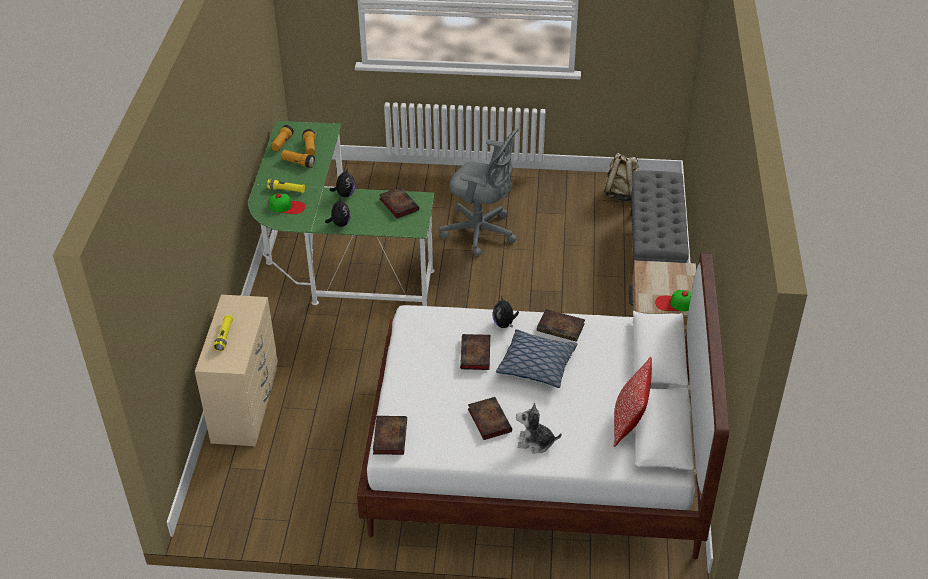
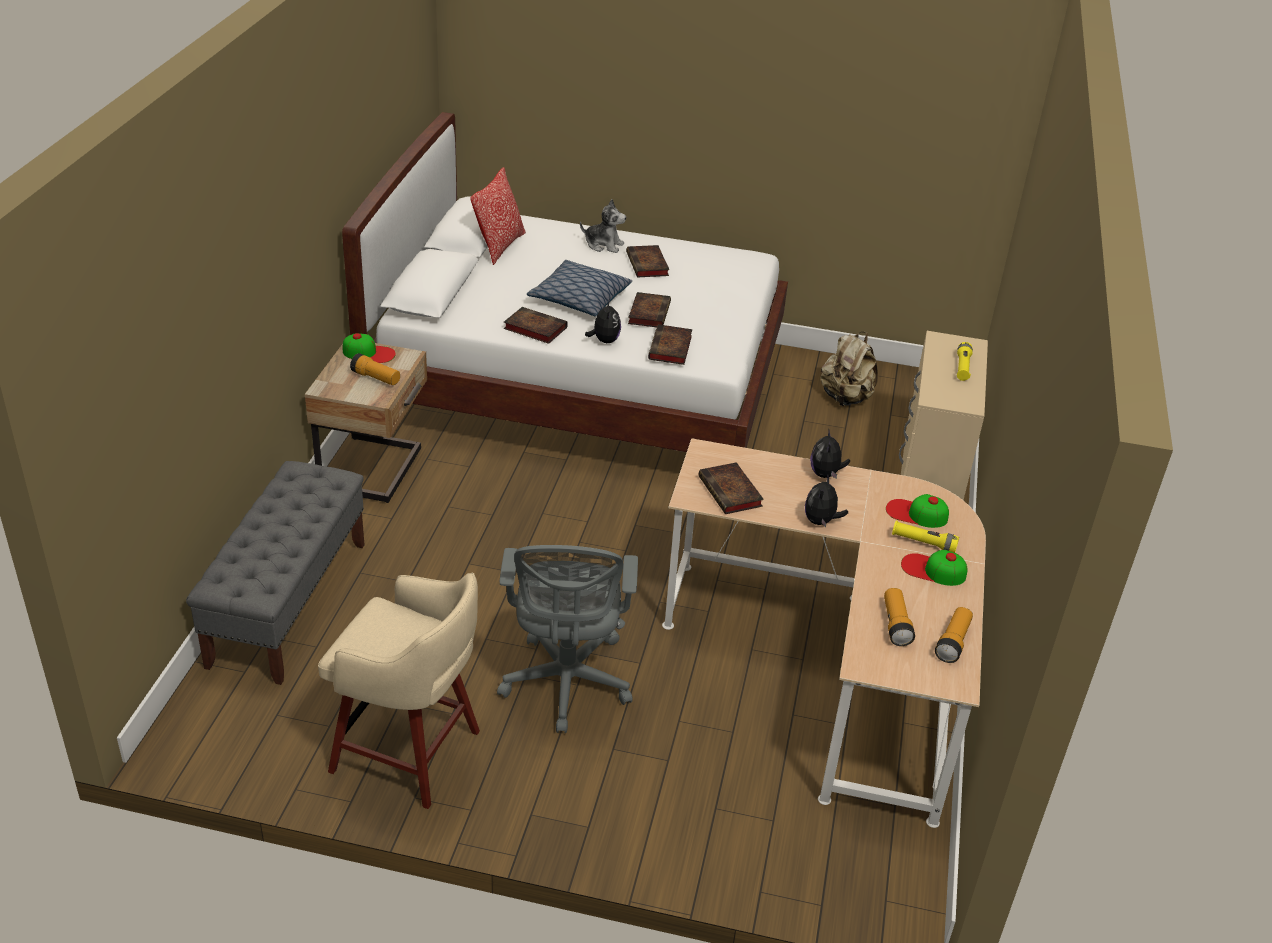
camera: 175 degrees left, 5 degrees down
(284, 176) = (933, 570): none -> cap
(298, 163) = (912, 593): flashlight -> flashlight (376, 378)
(332, 261) = (833, 666): green desk -> beige desk
(389, 436) = (755, 266): book -> book (670, 349)
(481, 232) = (566, 685): grey office chair -> grey office chair turned 120 degrees counterclockwise
(549, 193) = (409, 753): none -> beige stool
(622, 194) = (268, 731): beige backpack -> beige backpack (846, 398)

